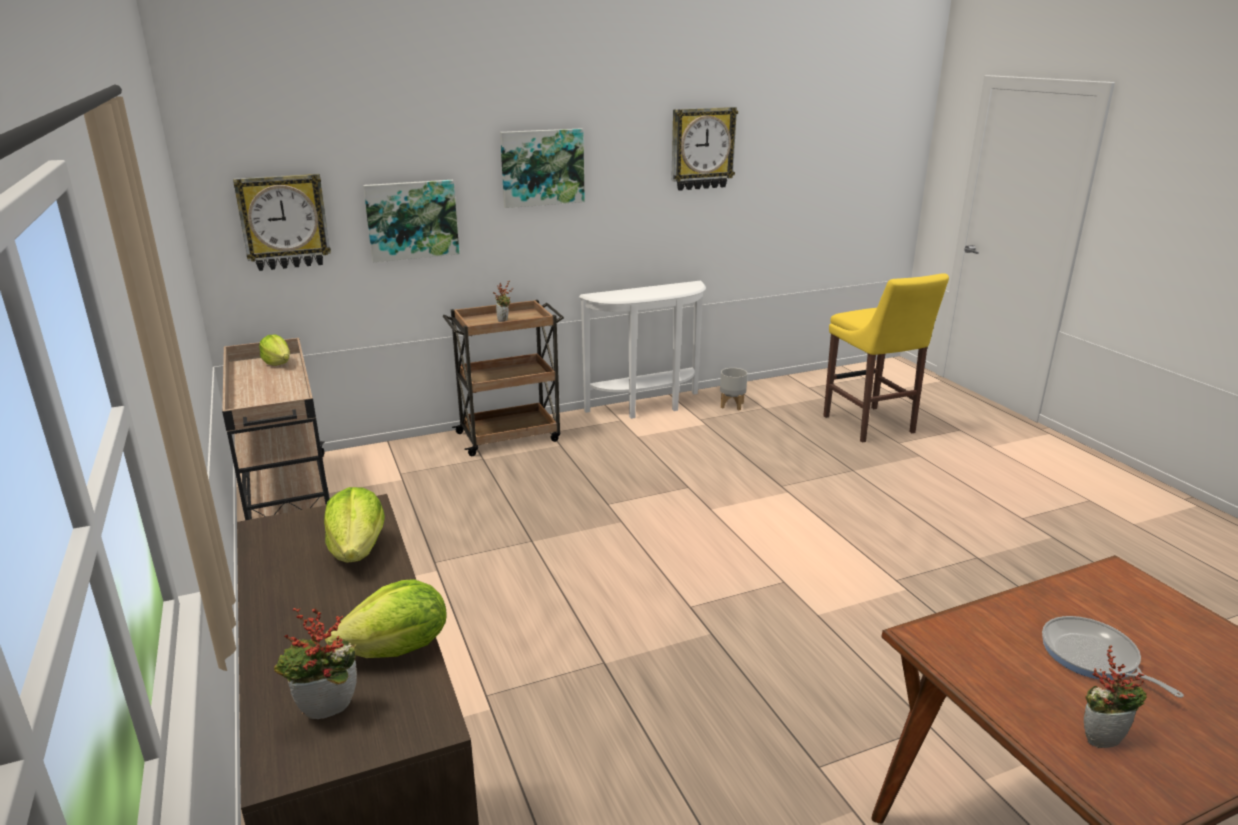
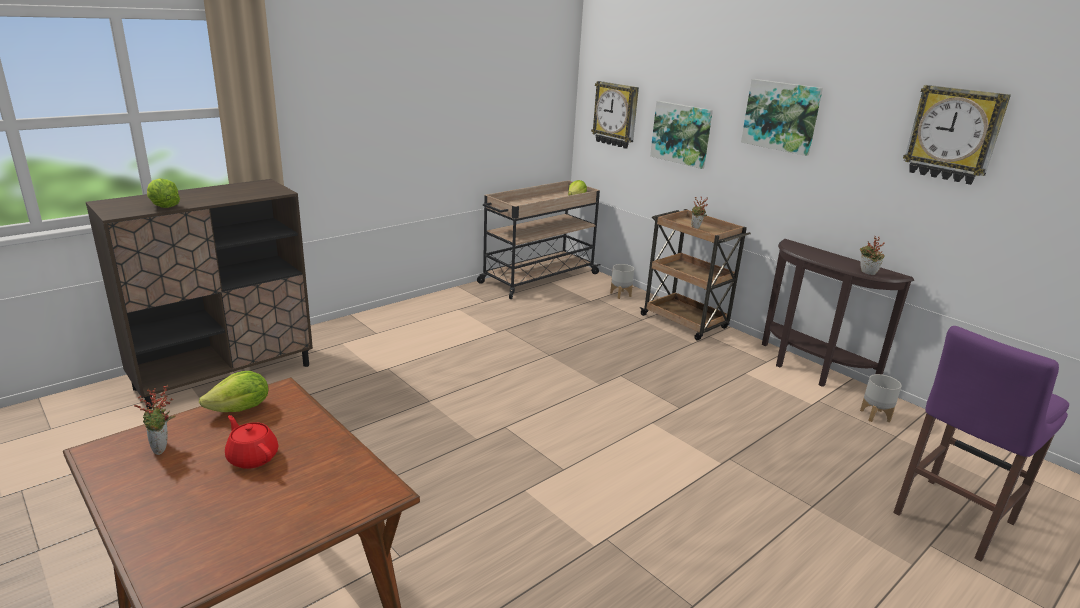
camera: 70 degrees right, 0 degrees up
(327, 715) = (127, 203): potted plant -> potted plant (866, 273)
(358, 550) = (243, 194): lettuce -> lettuce (241, 409)
(403, 456) = (620, 294): none -> grey planter
(648, 407) = (809, 371): white console table -> brown console table
(870, 426) = (950, 519): yellow stool -> purple stool
(1093, 657) = (252, 457): frying pan -> red teapot

